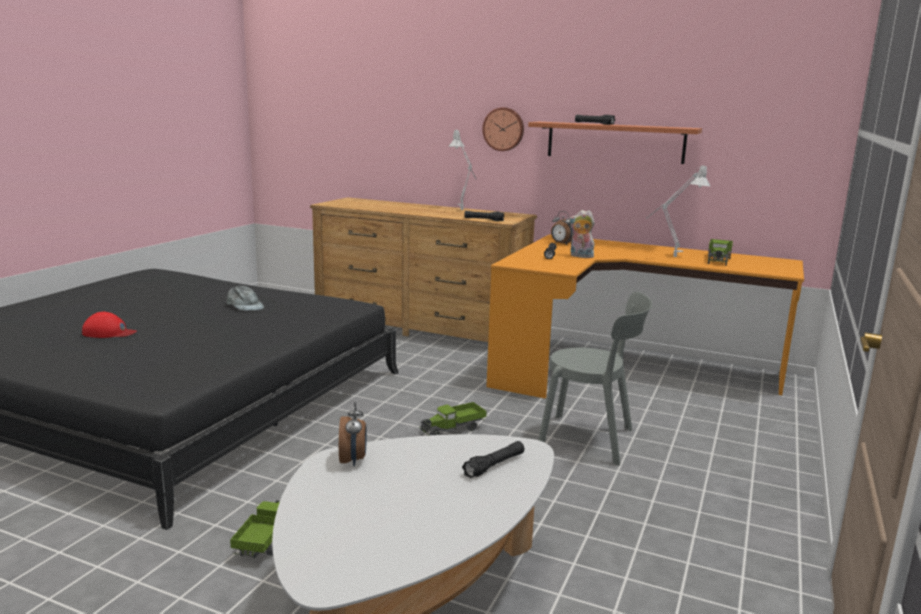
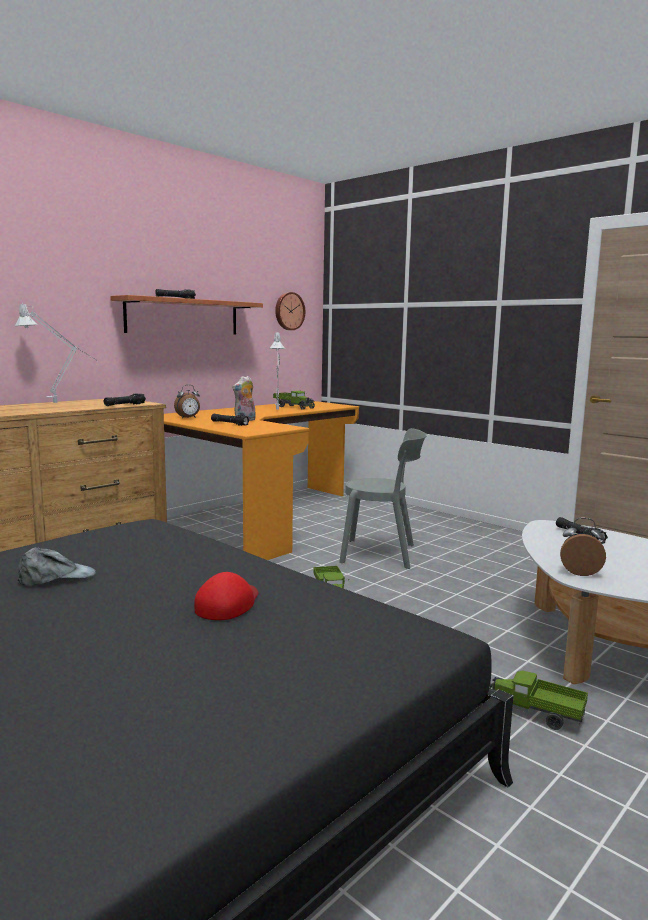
camera: 70 degrees left, 5 degrees down
(109, 333) = (96, 678): red cap -> red cap (228, 603)
(503, 129) = (72, 304): wall clock -> wall clock (289, 311)
(591, 440) = (382, 554): grey chair -> grey chair turned 60 degrees clockwise

